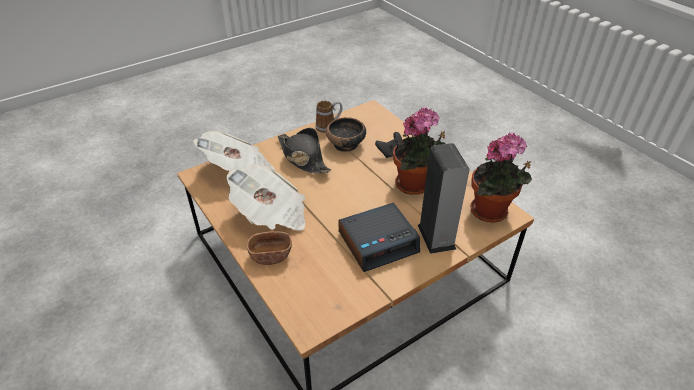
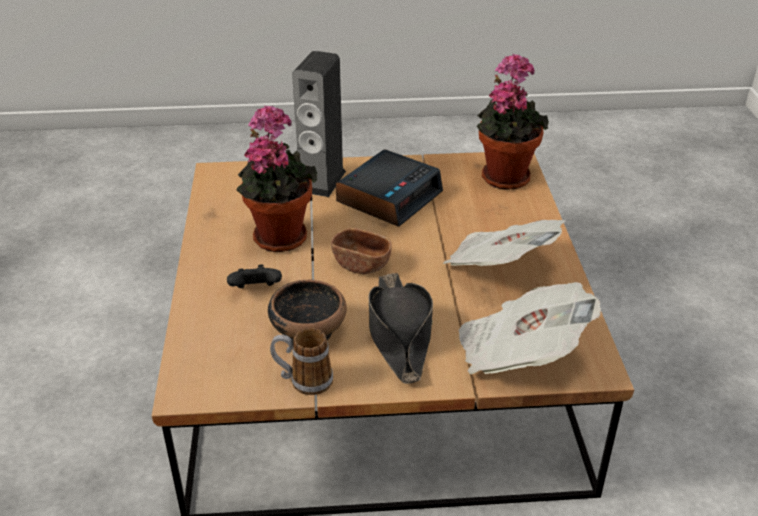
camera: 150 degrees left, 5 degrees down
(271, 256) = (524, 223): brown bowl -> brown bowl (361, 264)
(378, 241) = (389, 197): alarm clock -> alarm clock turned 120 degrees clockwise
(491, 213) = (232, 180): potted plant -> potted plant (504, 175)

